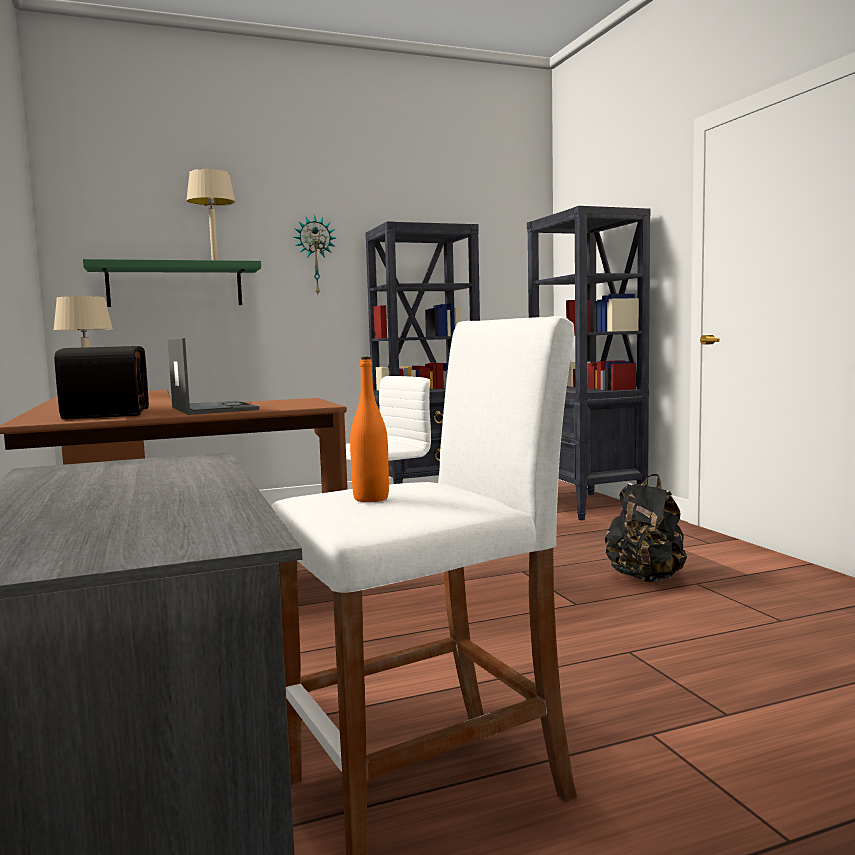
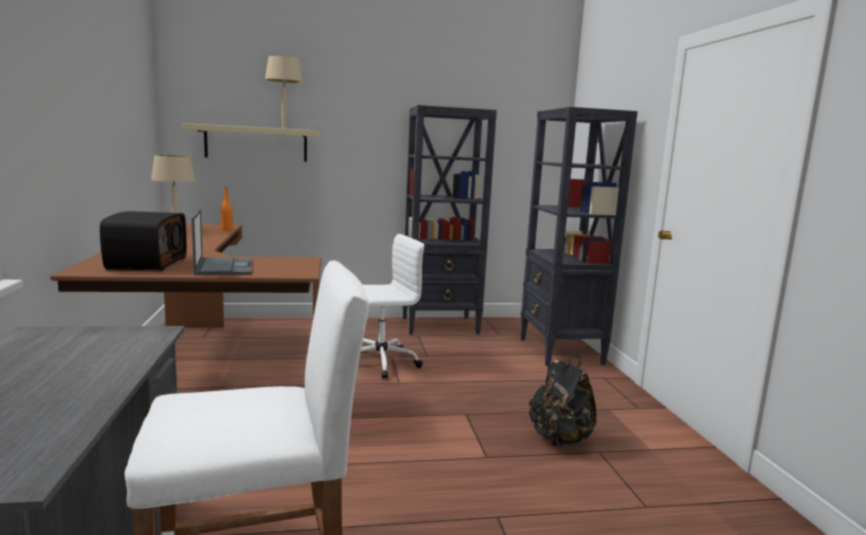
camera: 10 degrees right, 5 degrees up
(175, 285) = (256, 143): green shelf -> beige shelf
(315, 256) = (367, 125): wall clock -> none
(371, 499) = (205, 416): orange bottle -> orange bottle (227, 230)

